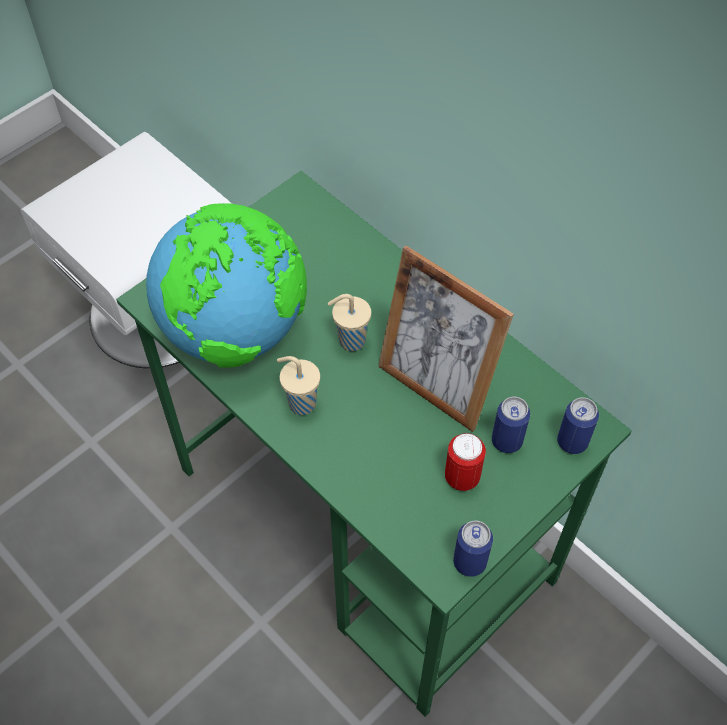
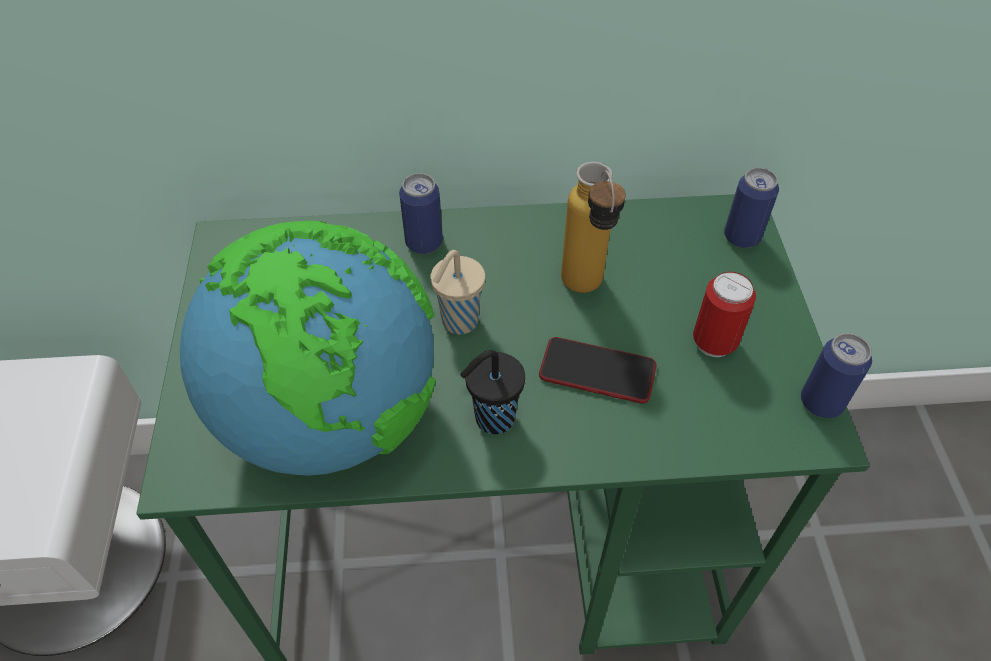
camera: 50 degrees left, 5 degrees down
(300, 403) = (492, 419): beige cup -> black cup
(381, 431) = (597, 371): none -> phone
(435, 387) = (585, 292): picture frame -> bottle
(506, 441) = (700, 281): can -> can (424, 243)

